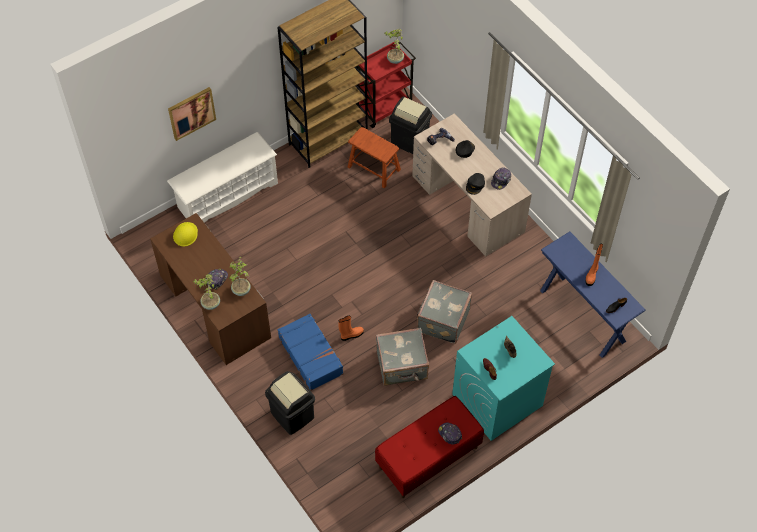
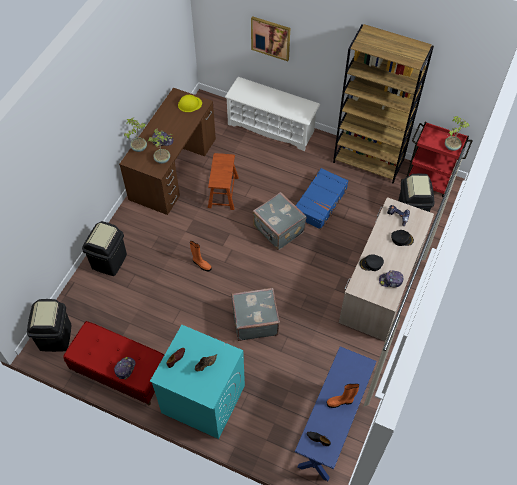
camera: 60 degrees right, 0 degrees up
(311, 355) = (167, 247): blue suitcase -> blue suitcase (321, 203)
(352, 500) = (56, 337): none -> black trash can
(374, 168) = (365, 203): brown stool -> brown stool (223, 192)
(402, 366) = (194, 313): grey suitcase -> grey suitcase (278, 230)

